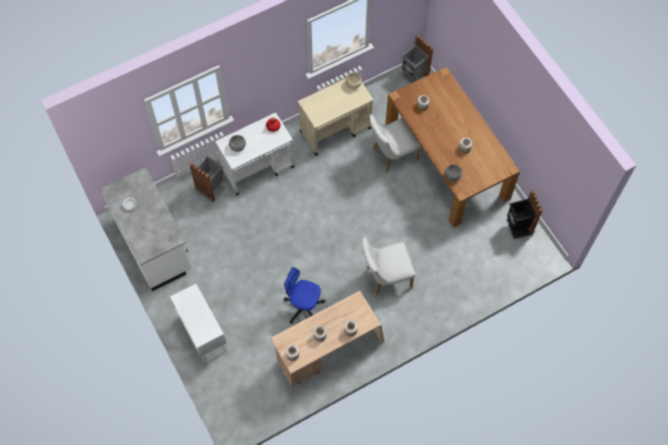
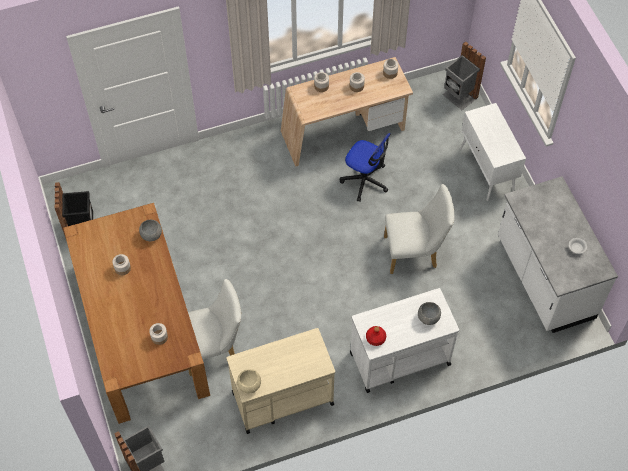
camera: 170 degrees left, 5 degrees down
(211, 188) = (465, 341): grey trash can -> grey trash can (459, 97)
(385, 277) = (261, 197): white chair -> white chair (414, 252)

